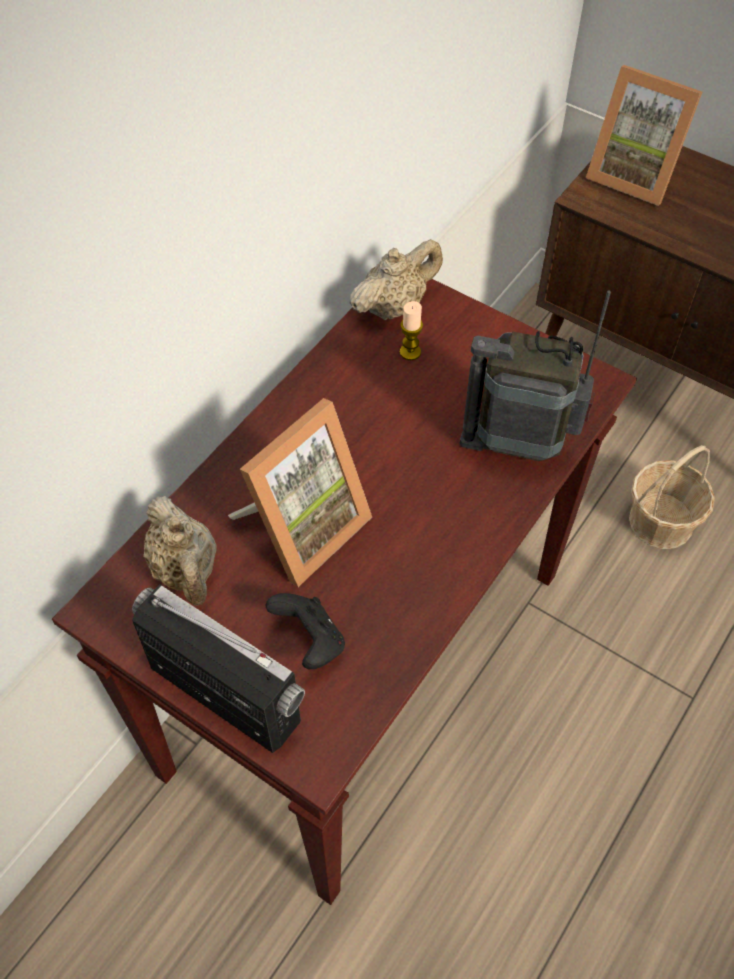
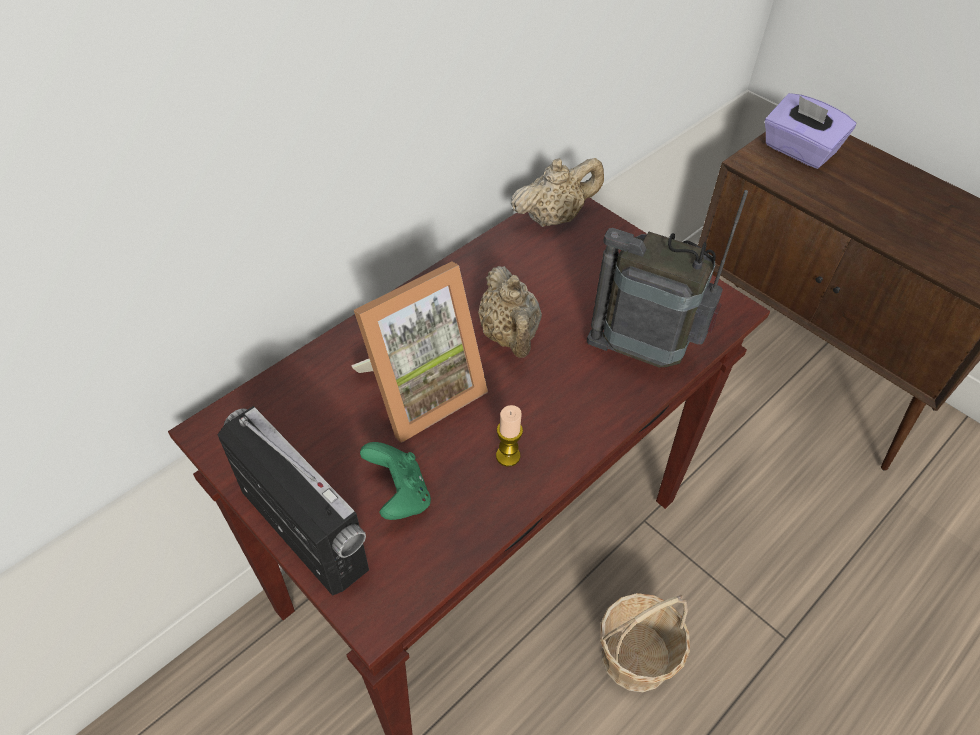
camera: 10 degrees right, 5 degrees down
(186, 571) = (302, 410): beige teapot -> beige teapot (510, 336)
(310, 641) = (399, 495): black game controller -> green game controller
(410, 352) = (559, 257): candle -> candle (508, 456)
(634, 175) = (798, 150): picture frame -> purple tissue box
(661, 521) = (781, 470): basket -> basket (636, 656)

